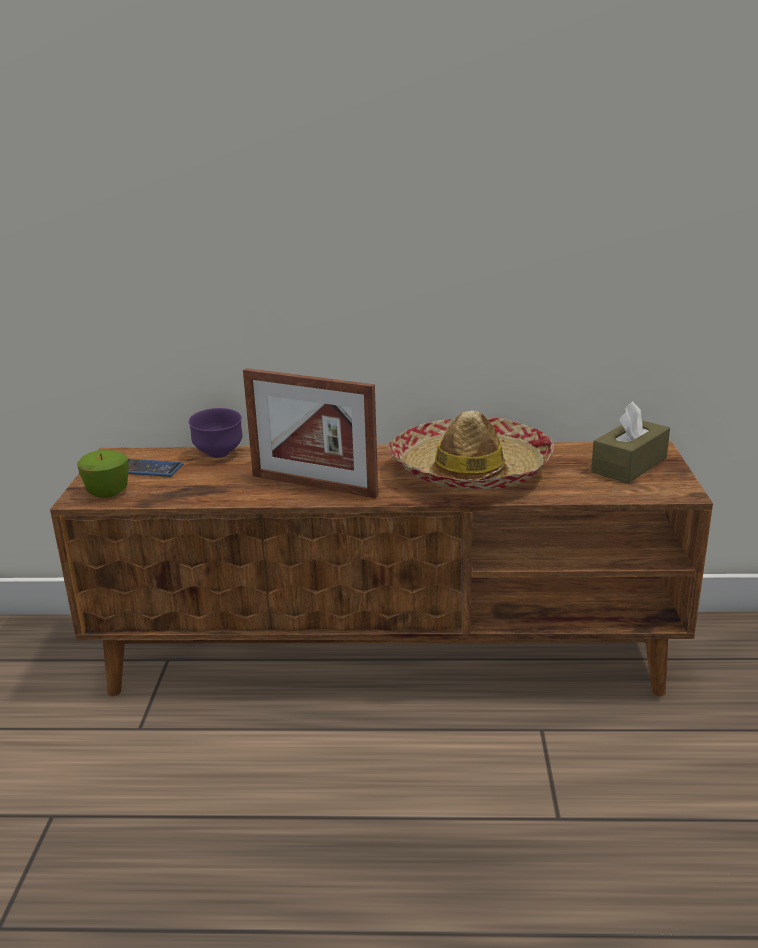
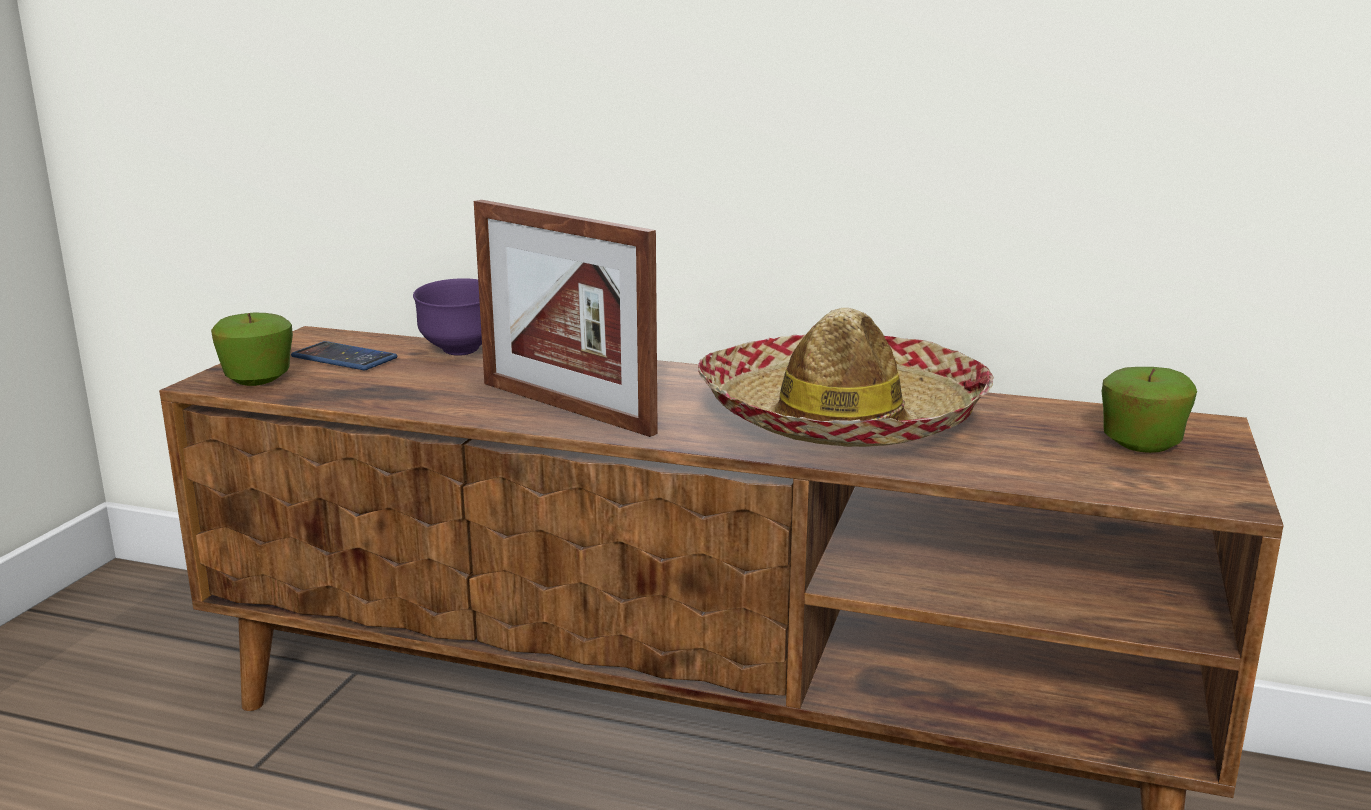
camera: 15 degrees right, 5 degrees down
(629, 465) = (1141, 444): brown tissue box -> apple

